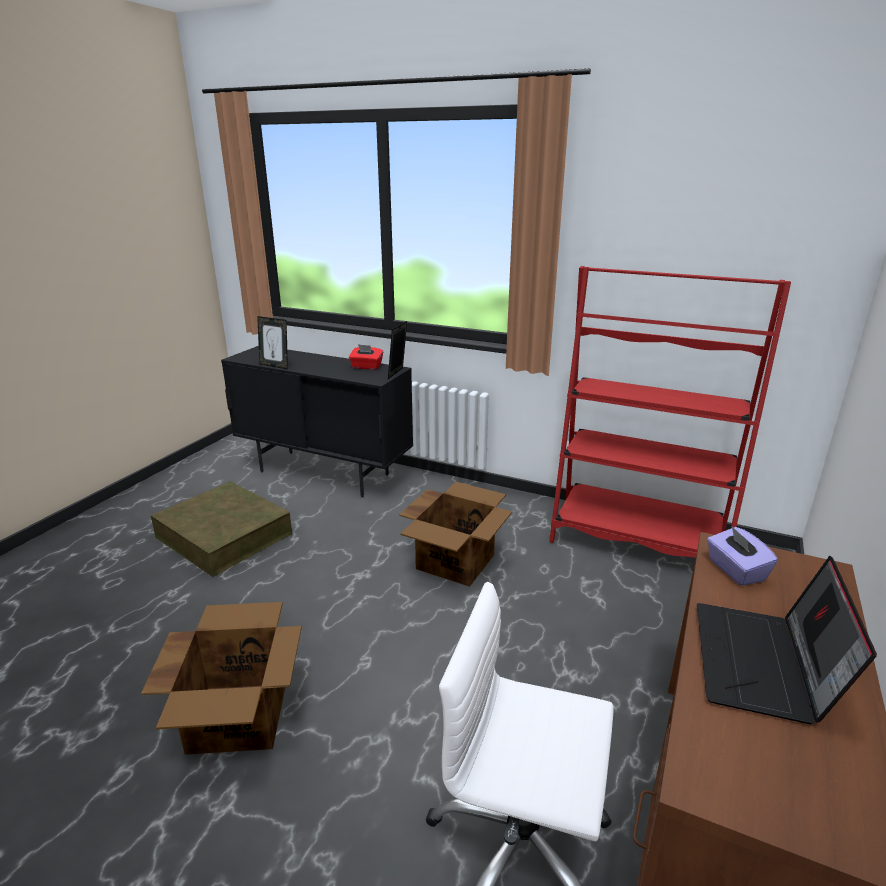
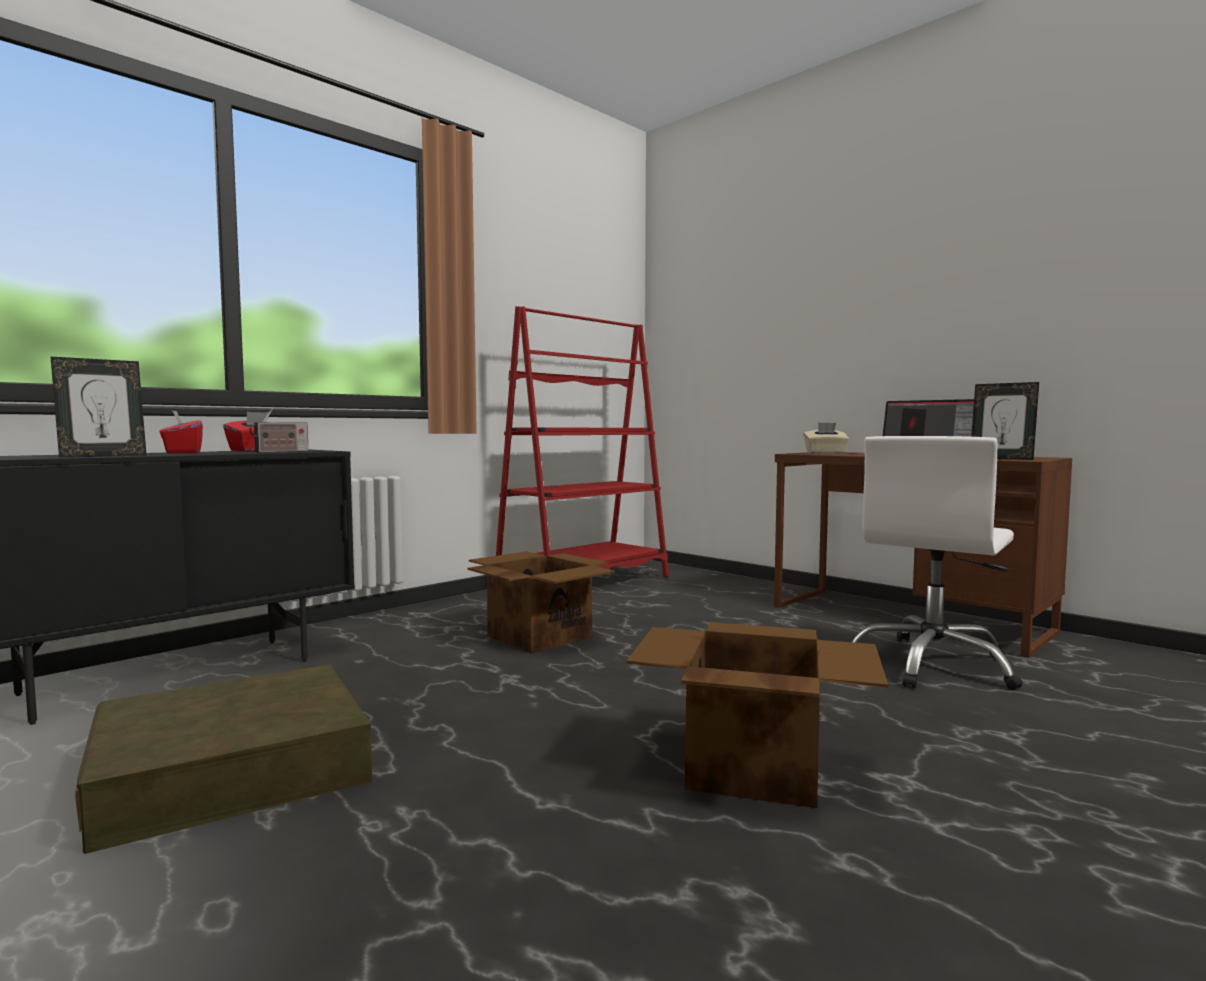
camera: 70 degrees left, 20 degrees down
(327, 363) = (182, 452): none -> red tissue box
(350, 377) = (280, 452): none -> radio
(398, 374) = (321, 449): picture frame -> picture frame (1001, 459)
(735, 570) = (825, 453): purple tissue box -> beige tissue box

